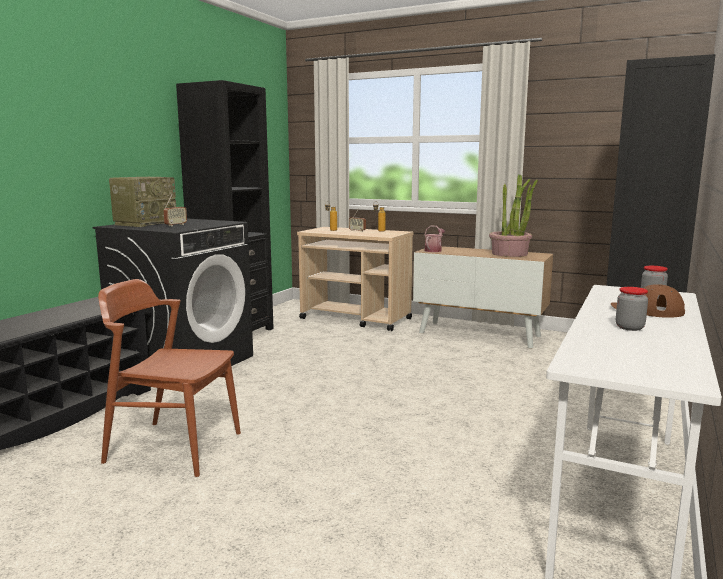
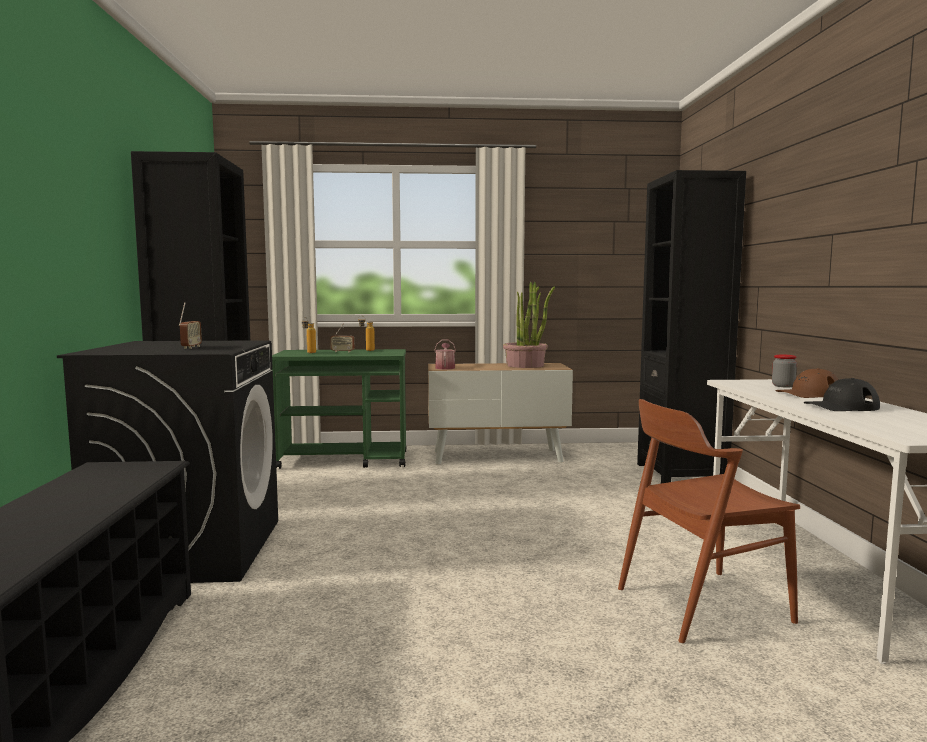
camera: 30 degrees left, 5 degrees down
(146, 223) = (132, 348): radio -> none
(173, 447) = (339, 657): brown chair -> brown chair (702, 604)
(356, 319) = (345, 460): beige cart -> green cart
(629, 327) = (841, 407): jar -> black cap

